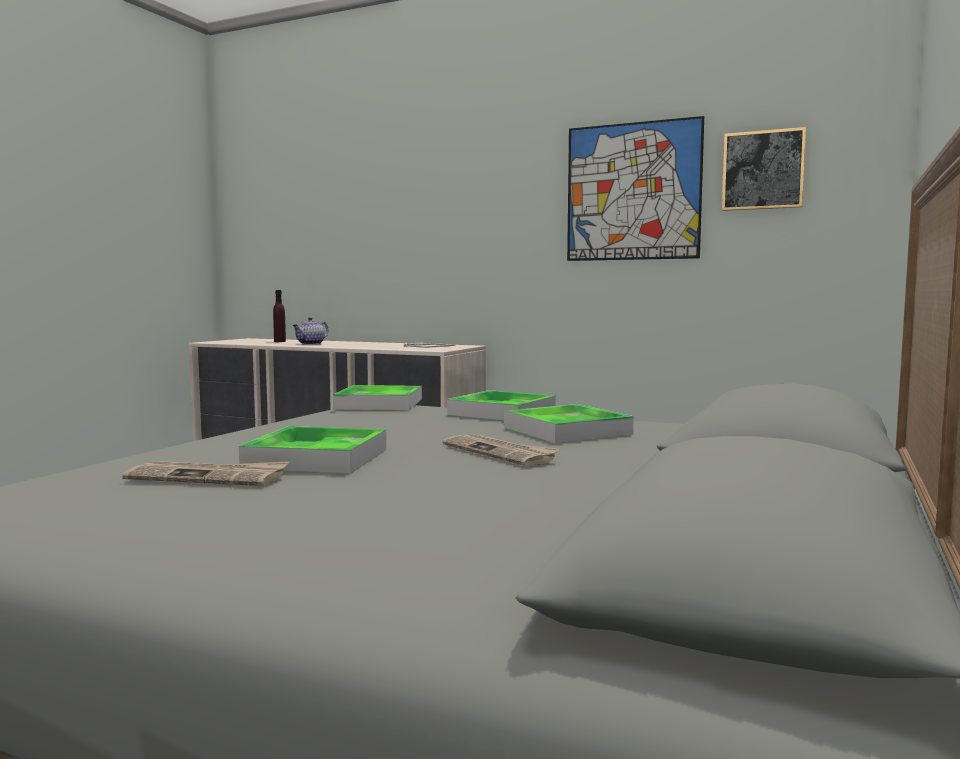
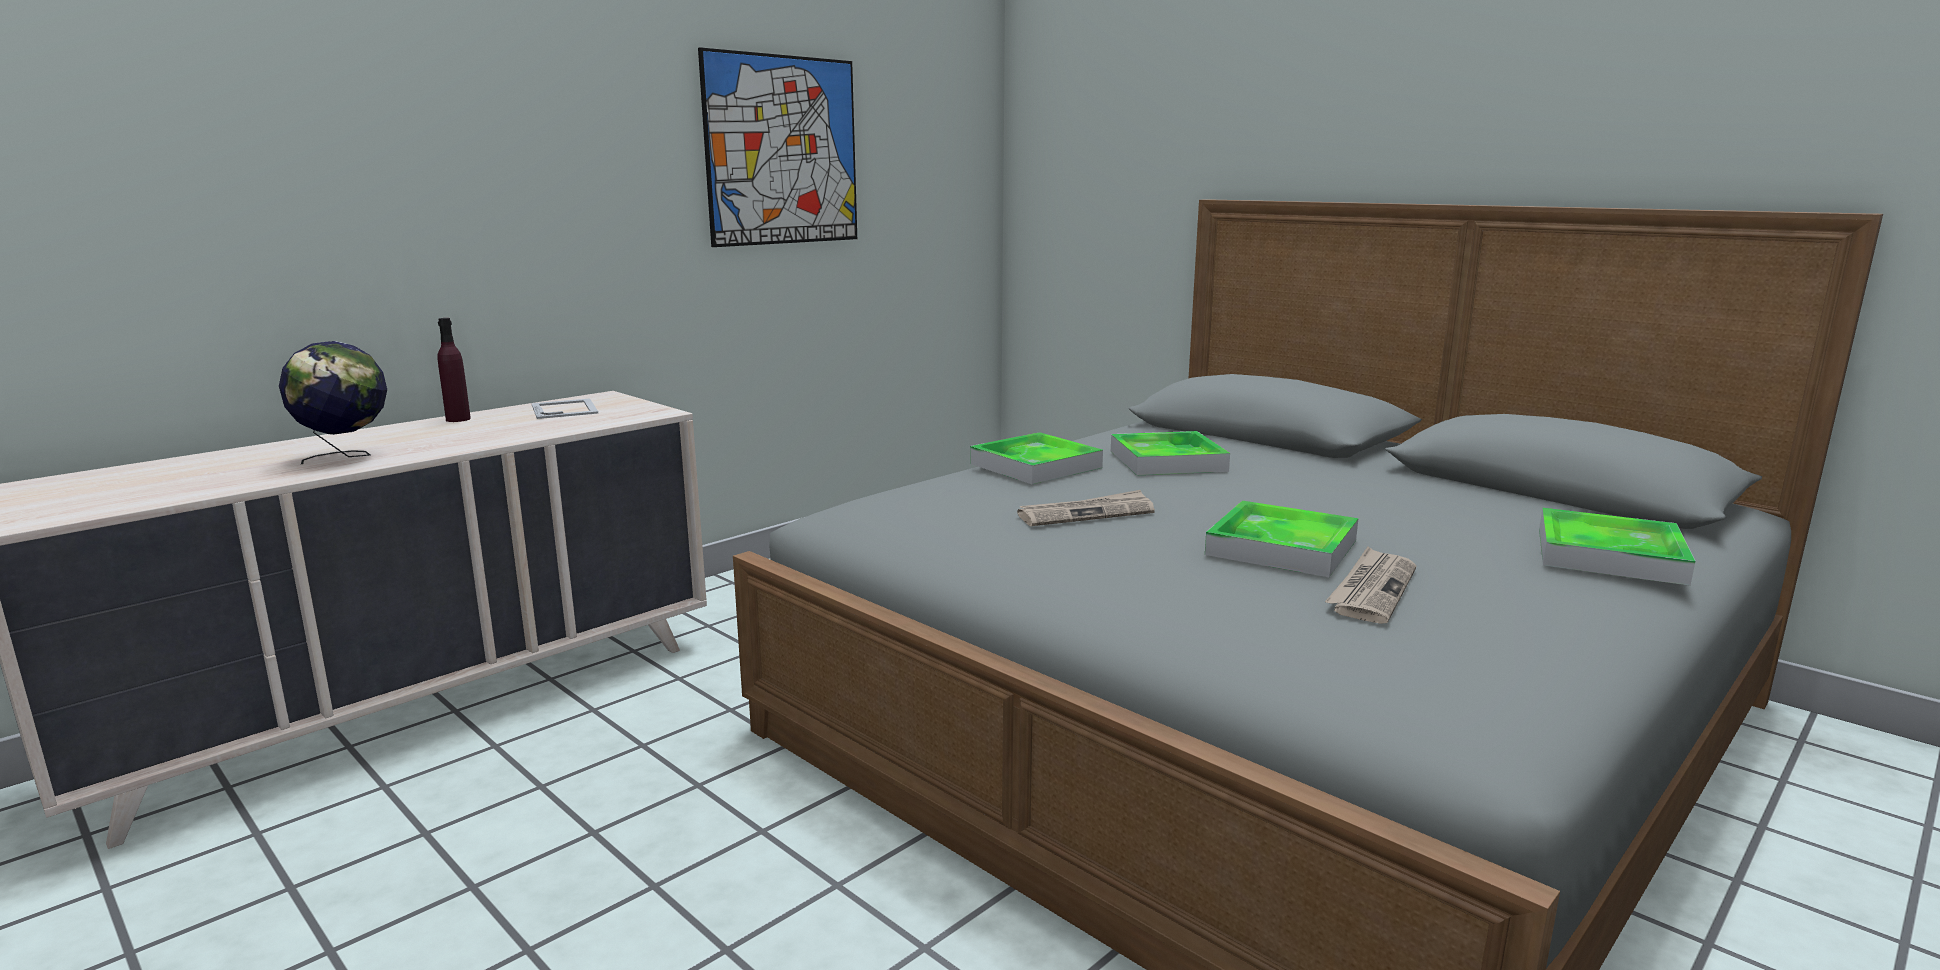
camera: 70 degrees left, 10 degrees up
(279, 341) = (197, 472): purple bottle -> purple bottle (458, 419)
(311, 344) = (346, 457): teapot -> globe
(379, 404) = (901, 502): tray -> tray (1609, 555)
(500, 453) = (1271, 490): newspaper -> newspaper (1086, 513)
(763, 170) = (904, 136): picture -> none

